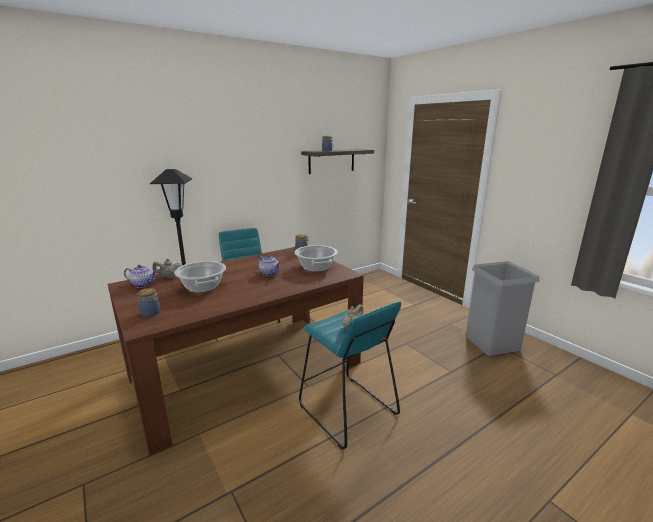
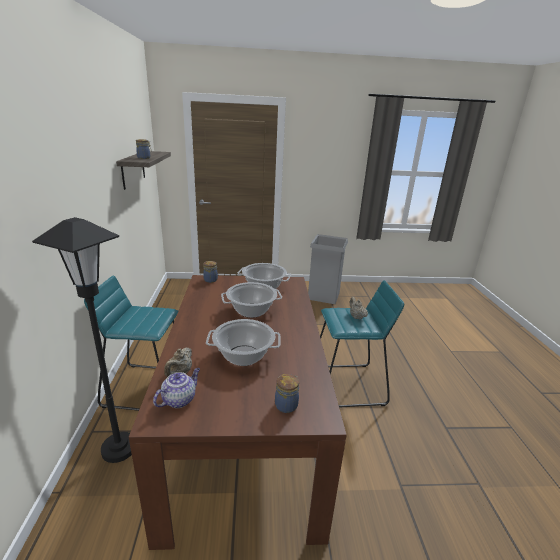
camera: 60 degrees left, 5 degrees up
(270, 273) = (251, 310): teapot -> cooking pot

